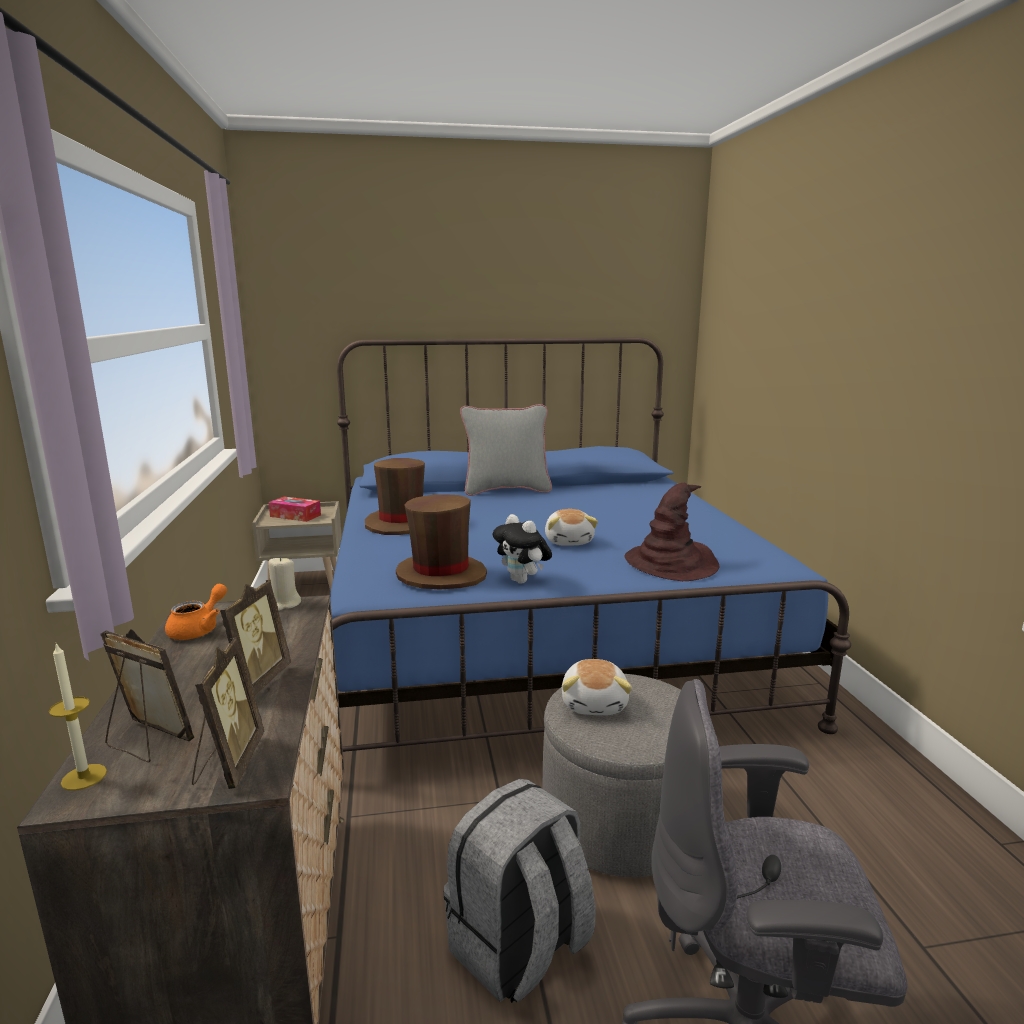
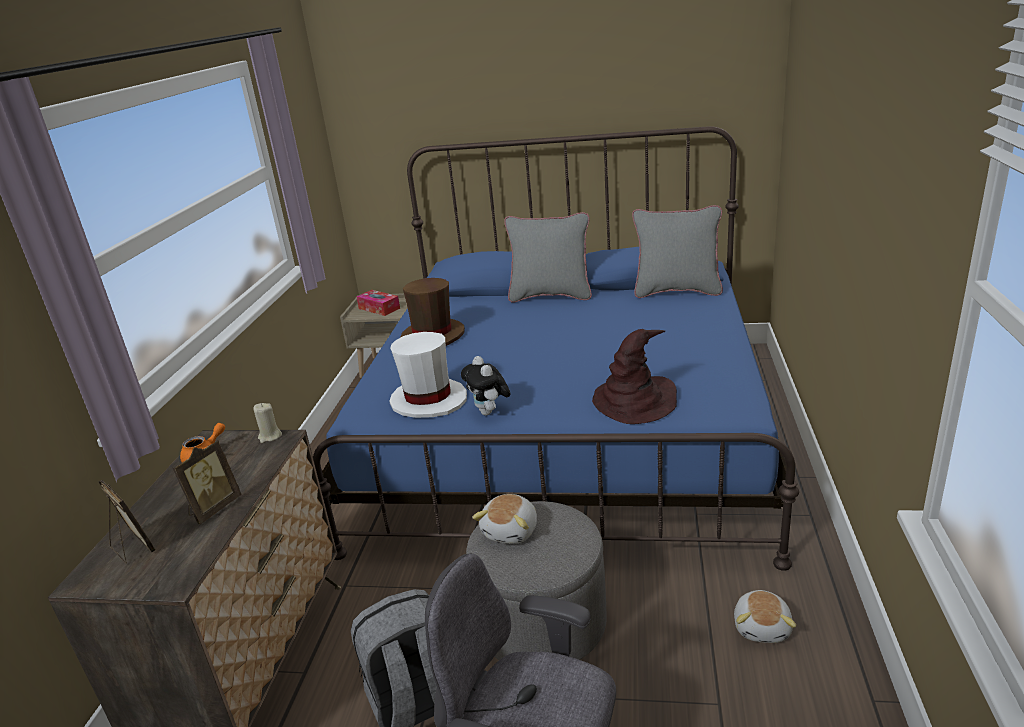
camera: 20 degrees right, 10 degrees up
(84, 777) = (90, 569): candle -> none
(228, 763) = (166, 571): picture frame -> none
(441, 575) = (428, 400): brown hat -> white hat
(569, 541) = (562, 367): plush toy -> plush toy (763, 627)
(630, 485) = (677, 291): none -> grey pillow

